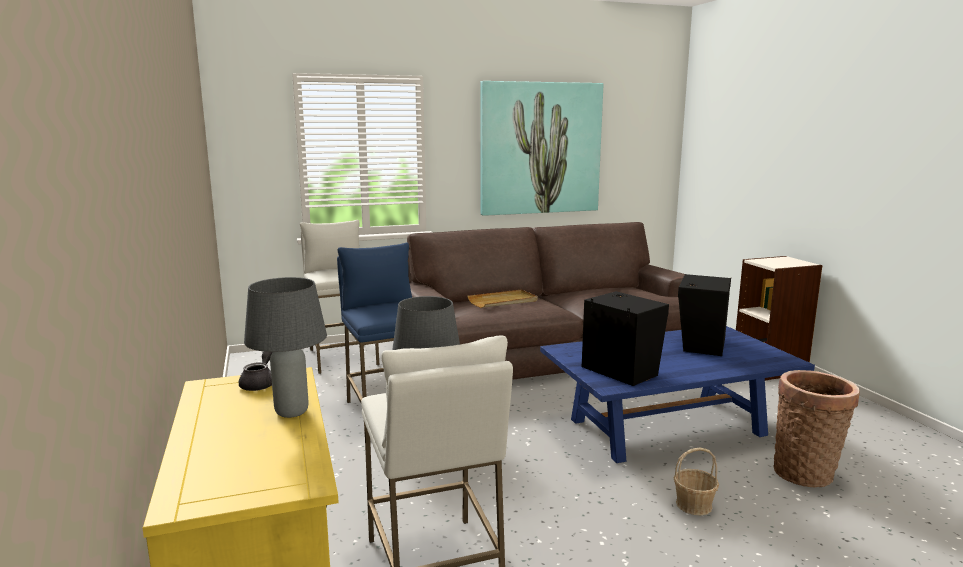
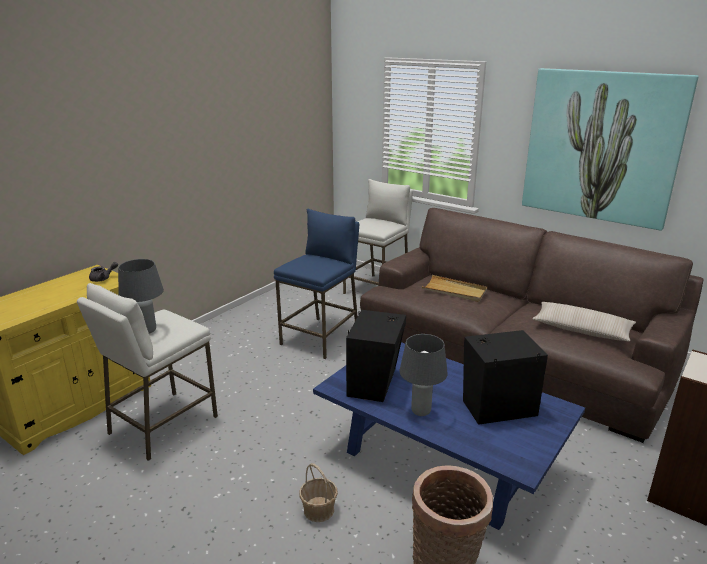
camera: 55 degrees right, 10 degrees up
(293, 412) = (71, 297): grey table lamp -> grey table lamp (421, 412)
(624, 292) = (581, 330): none -> beige pillow

